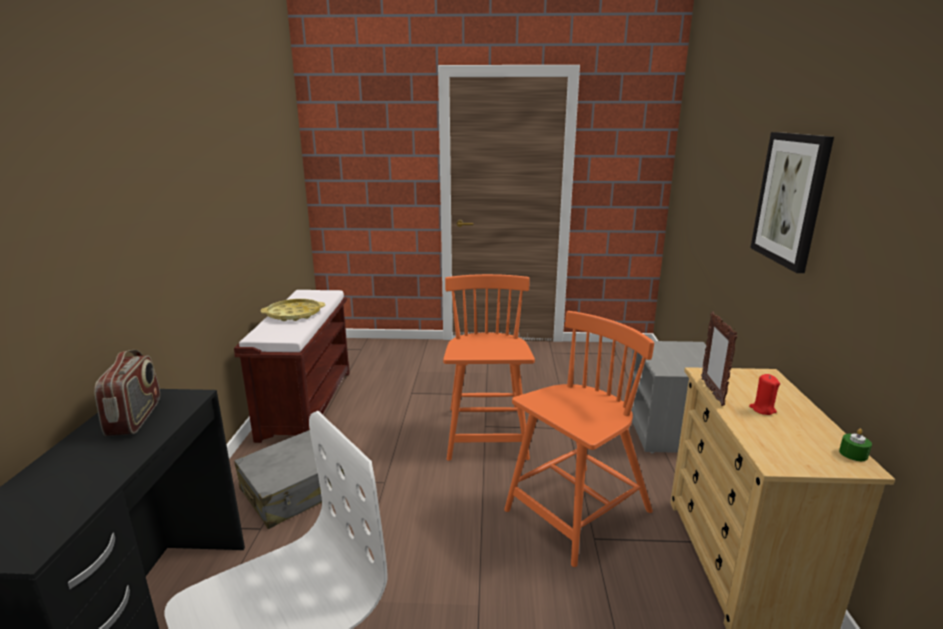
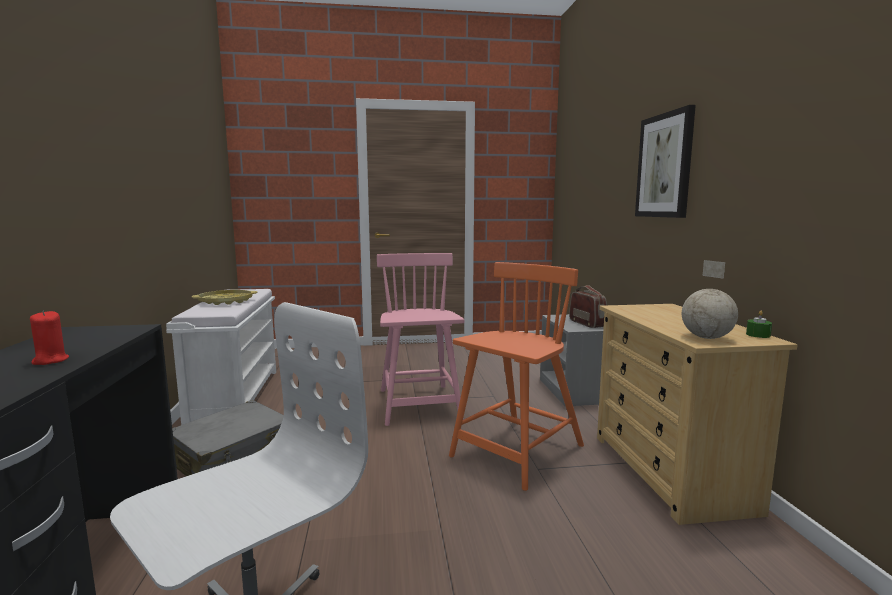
camera: 10 degrees left, 10 degrees down
(135, 417) = (72, 340): radio -> radio (587, 323)
(307, 403) = (235, 395): brown bench -> white bench
(486, 434) = (419, 405): orange chair -> pink chair
(712, 392) = (629, 314): picture frame -> none
(762, 409) = (674, 320): red candle -> red candle (50, 360)
(786, 454) = (706, 337): none -> globe

